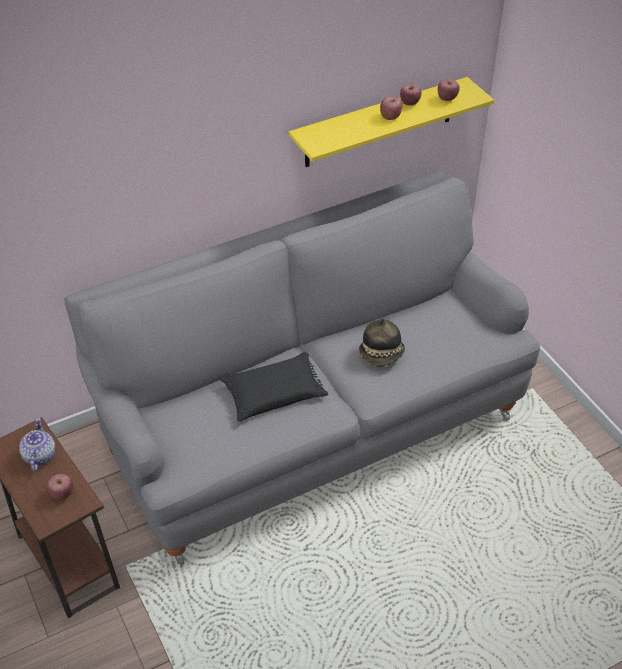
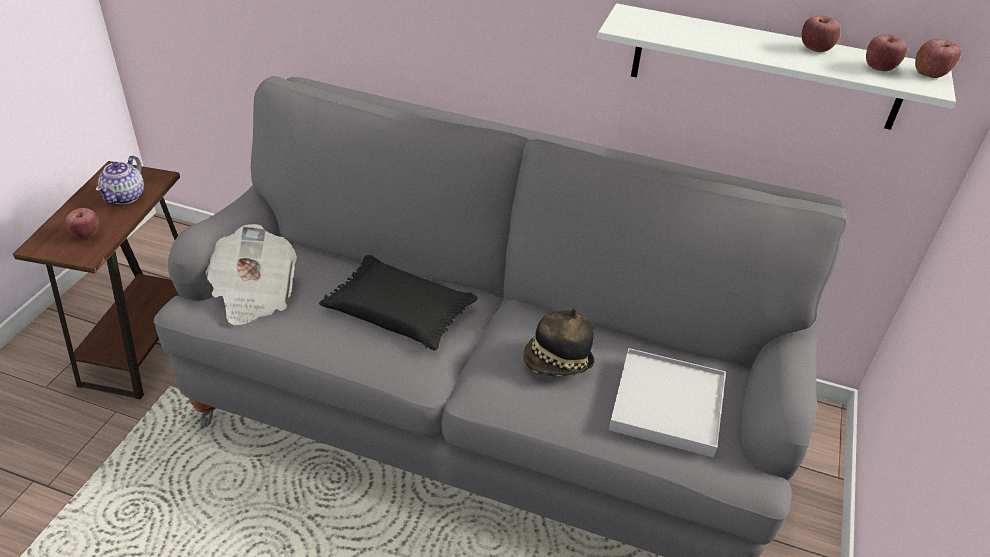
camera: 45 degrees right, 5 degrees down
(39, 456) = (125, 196): teapot -> teapot turned 150 degrees clockwise
(190, 447) = (254, 294): none -> newspaper
(379, 123) = (766, 67): yellow shelf -> white shelf
(390, 116) = (765, 47): apple -> apple (930, 74)
(449, 335) = (667, 405): none -> white tray

